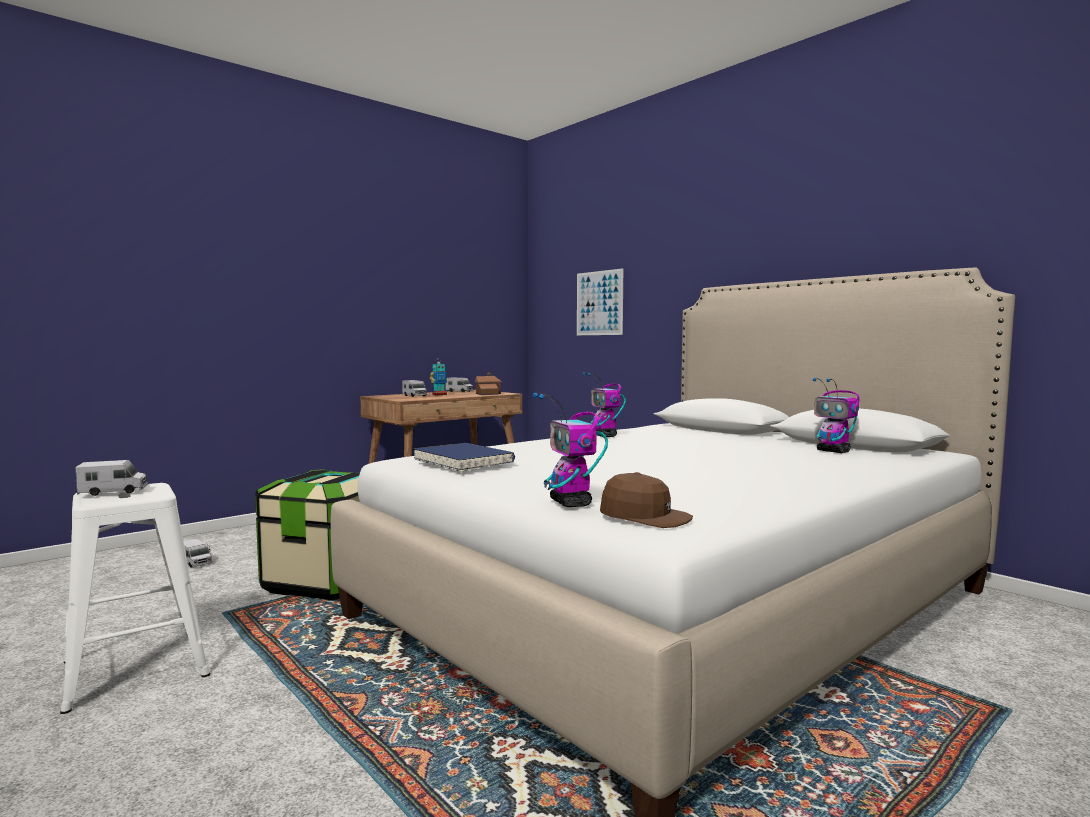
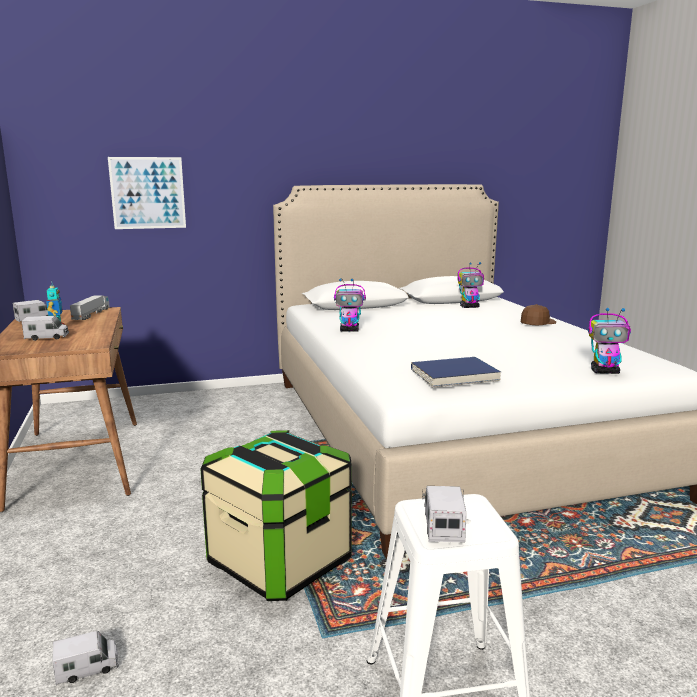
camera: 65 degrees left, 10 degrees up
(488, 393) = (91, 314): toy house -> toy truck
(644, 517) = (638, 365): brown cap -> brown cap (537, 322)

